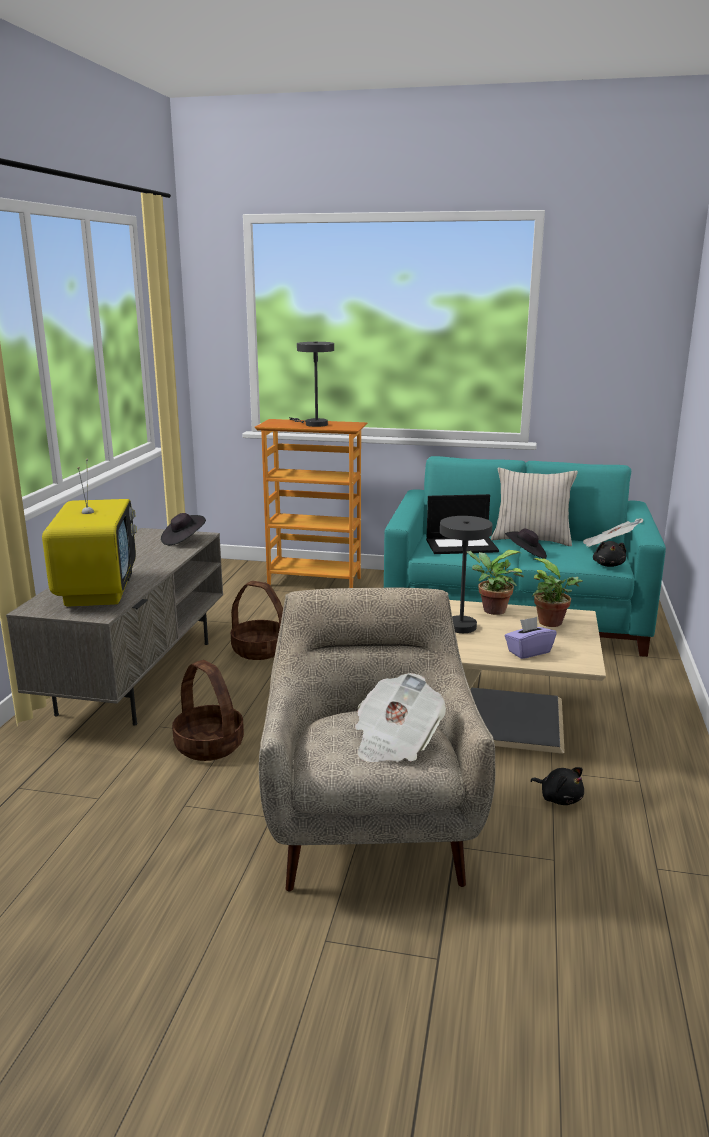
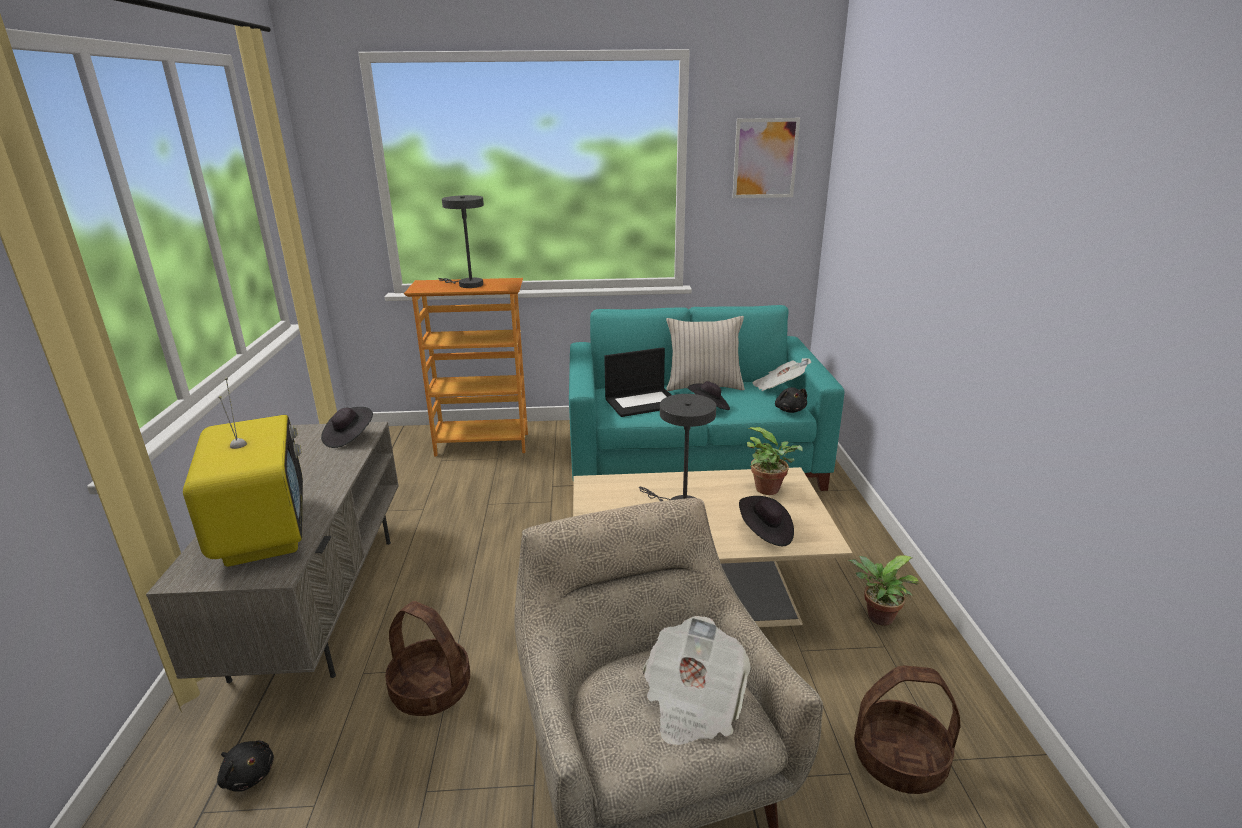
camera: 15 degrees left, 5 degrees up
(260, 650) = (450, 542): basket -> basket (899, 759)
(491, 610) = (704, 481): potted plant -> potted plant (877, 618)
(528, 652) = (765, 532): purple tissue box -> black hat
(559, 798) = (821, 685): black plush toy -> black plush toy (248, 775)
(620, 316) = (765, 158): none -> picture

